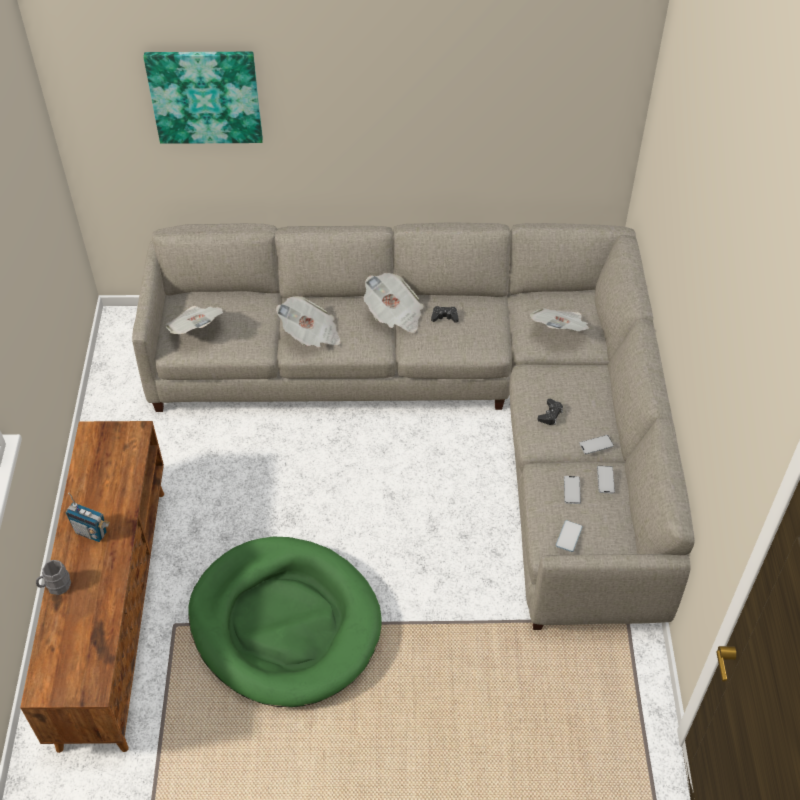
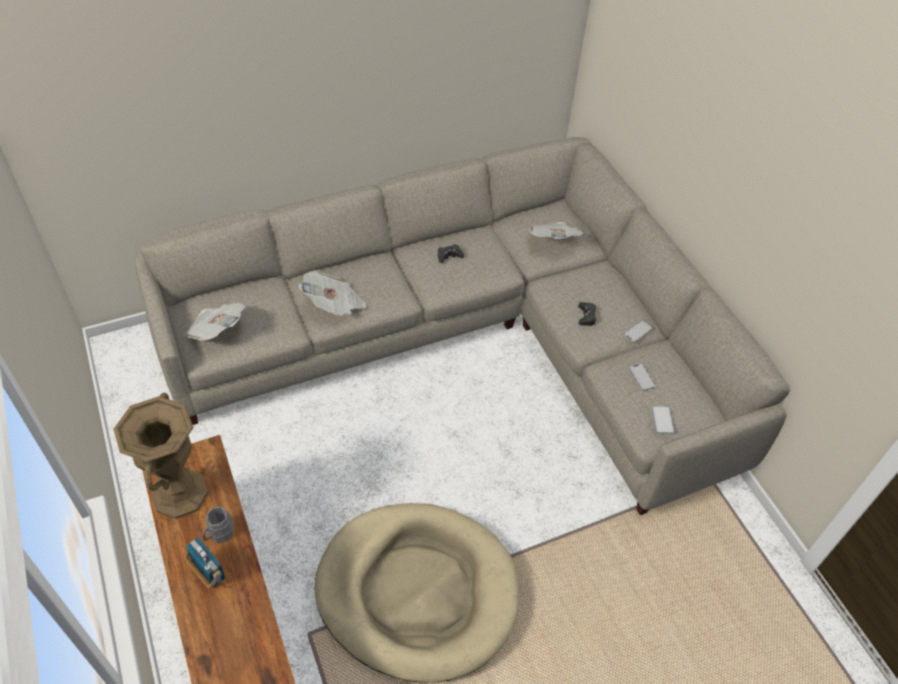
camera: 25 degrees left, 0 degrees up
(55, 586) = (196, 647): grey mug -> grey mug (219, 534)
(91, 532) = (209, 573): radio -> radio turned 135 degrees counterclockwise
(97, 460) = (180, 493): none -> brown vase
(205, 96) = (174, 86): picture -> none
(285, 624) = (417, 592): green dog bed -> beige dog bed
(394, 315) = (402, 266): newspaper -> none
(605, 480) = (663, 359): phone -> none

